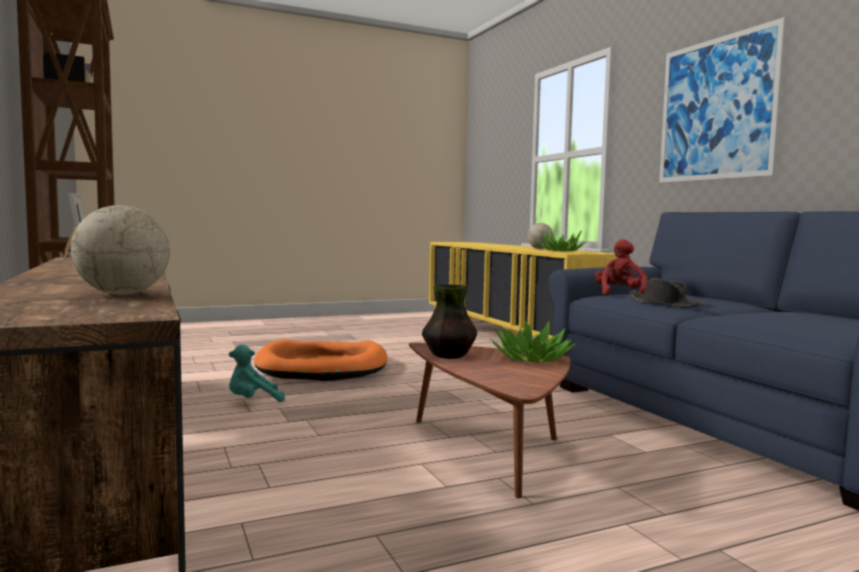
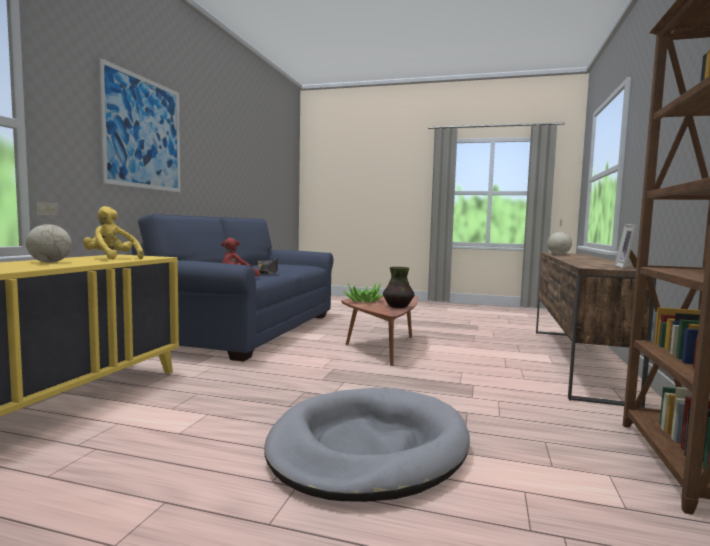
camera: 140 degrees left, 0 degrees up
(253, 401) = (491, 410): turquoise plush toy -> none
(322, 367) = (368, 448): orange dog bed -> grey dog bed
(561, 251) = (112, 258): potted plant -> yellow plush toy

